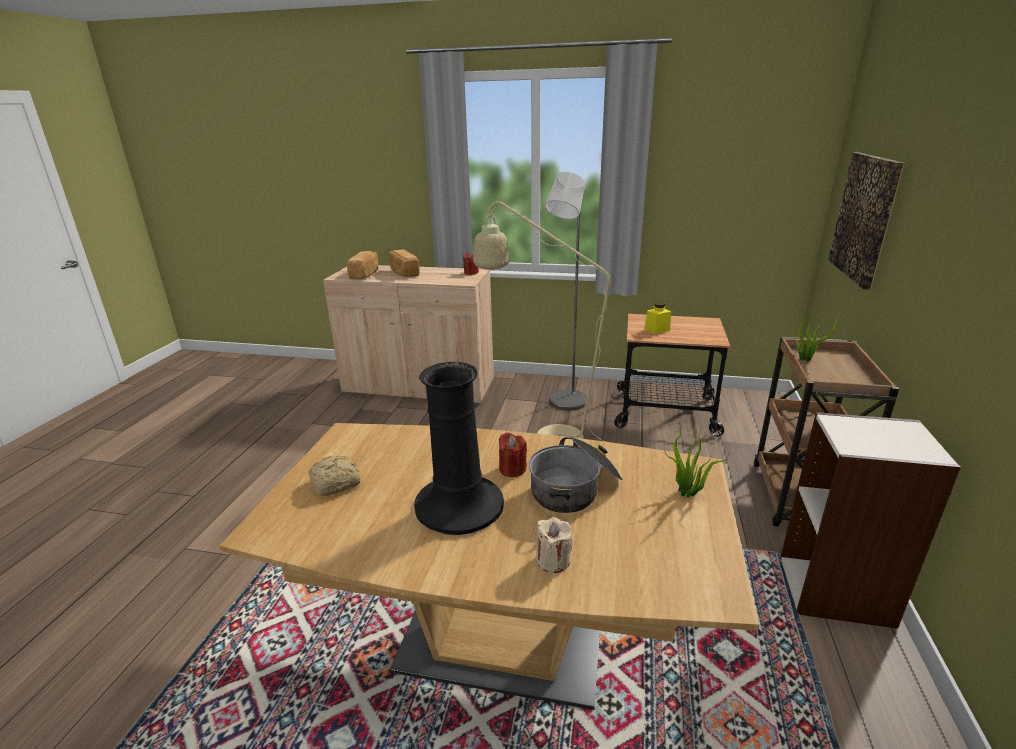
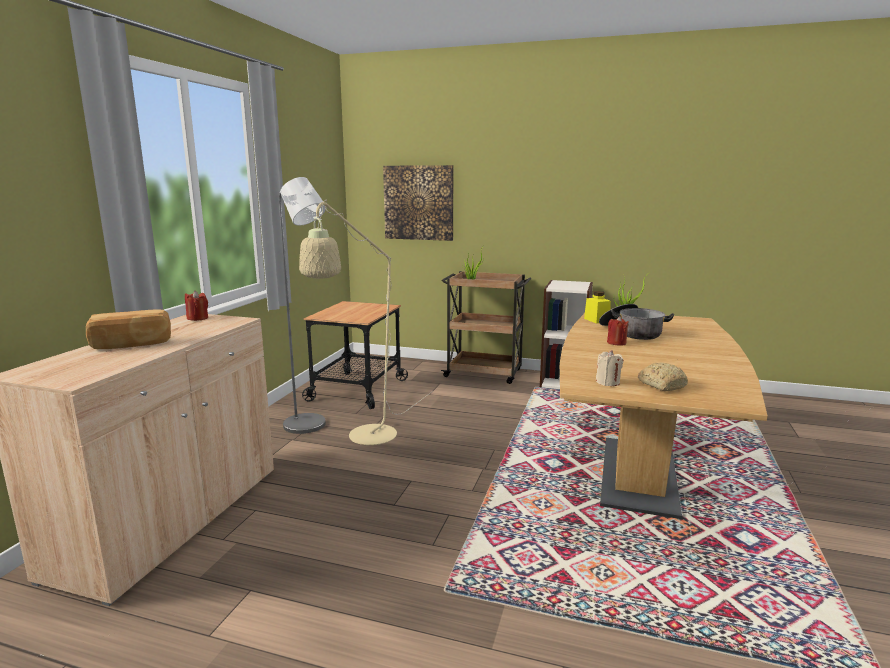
camera: 85 degrees left, 10 degrees down
(365, 274) = (95, 364): bread -> none
(460, 505) = (665, 354): black vase -> none
(553, 560) = (700, 339): beige candle -> beige candle (608, 382)
(657, 330) = (353, 315): yellow jar -> yellow jar (596, 320)

